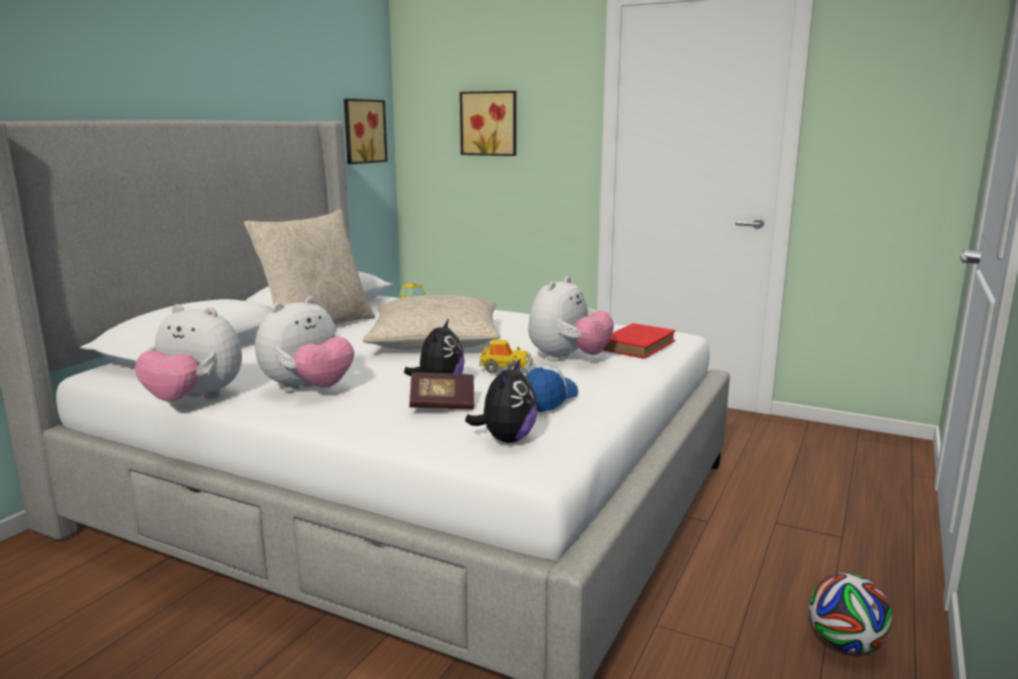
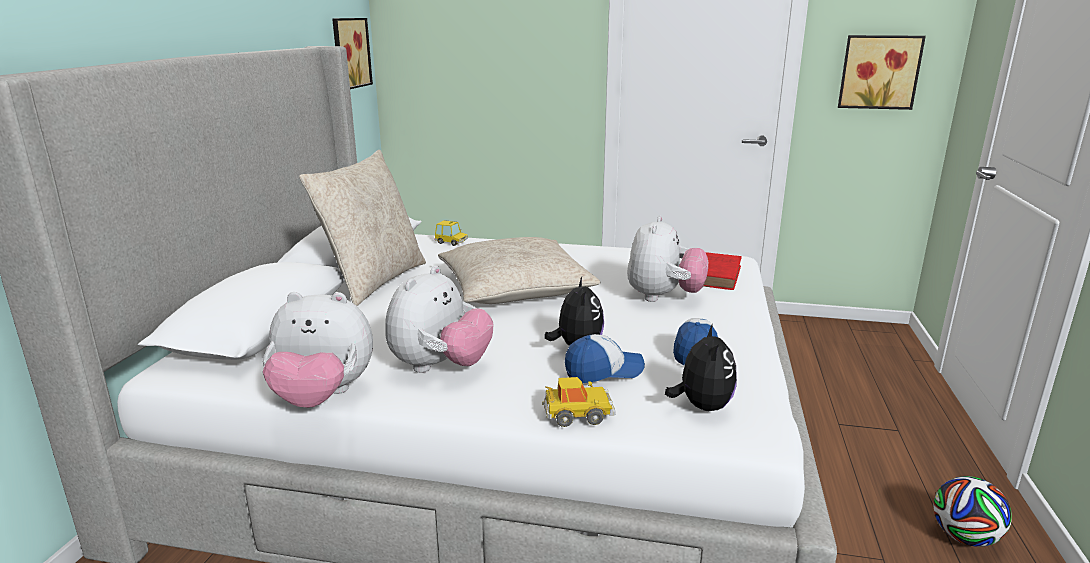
camera: 15 degrees left, 5 degrees up
(442, 404) = (603, 371): book -> cap
(490, 123) = (484, 43): picture -> picture (879, 72)
(505, 369) = (618, 316): toy car -> toy car (578, 415)

